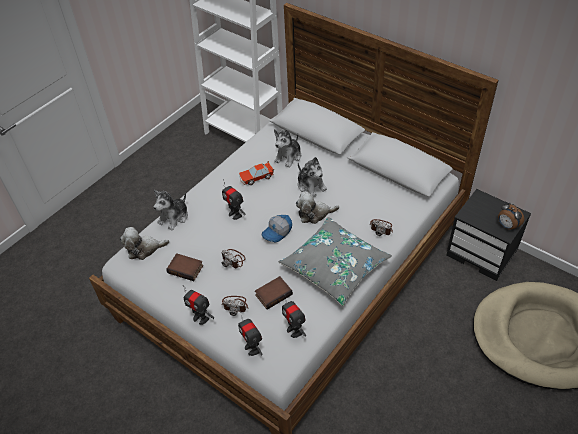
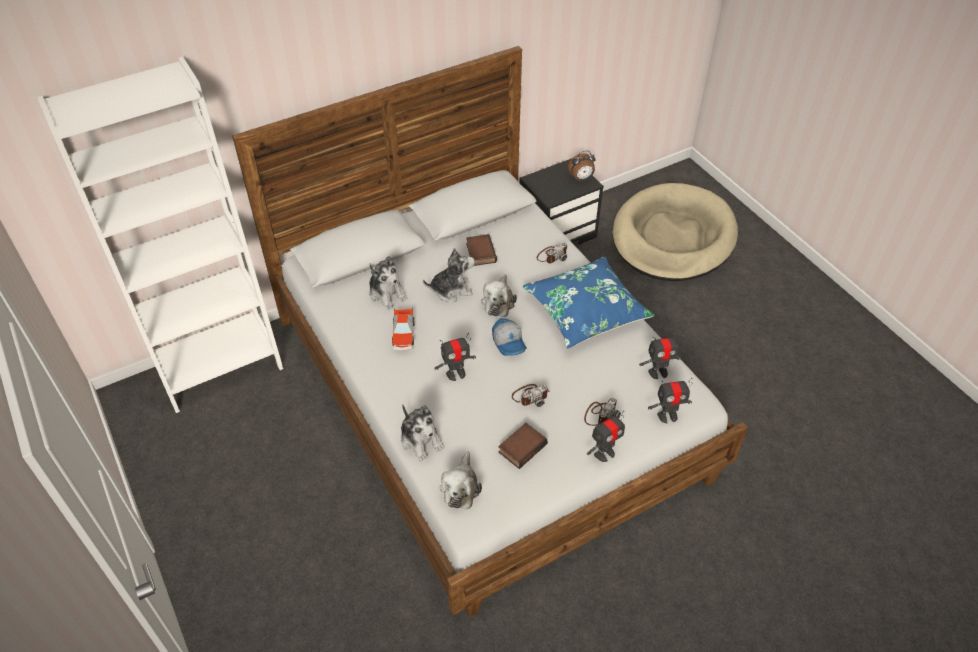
camera: 70 degrees left, 0 degrees up
(273, 294) = (600, 374): book -> book (479, 252)
(335, 266) = (586, 311): grey pillow -> blue pillow

